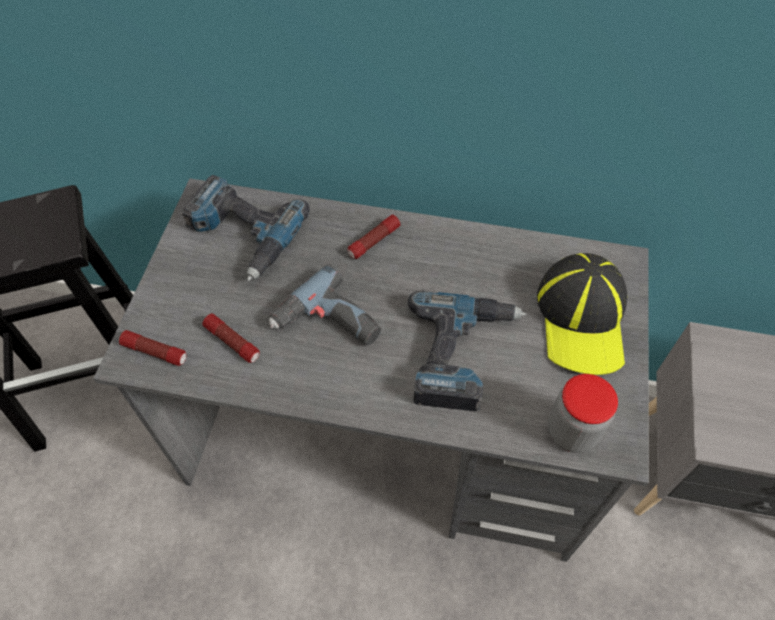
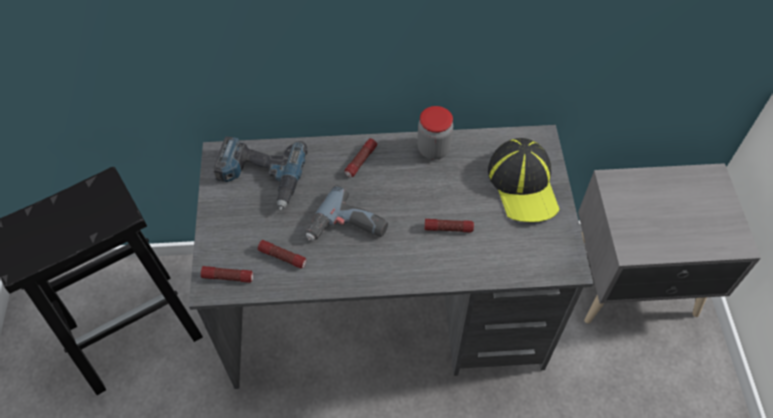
camera: 15 degrees left, 0 degrees up
(461, 355) = (448, 228): power drill -> flashlight
(572, 431) = (536, 262): jar -> jar (433, 149)

